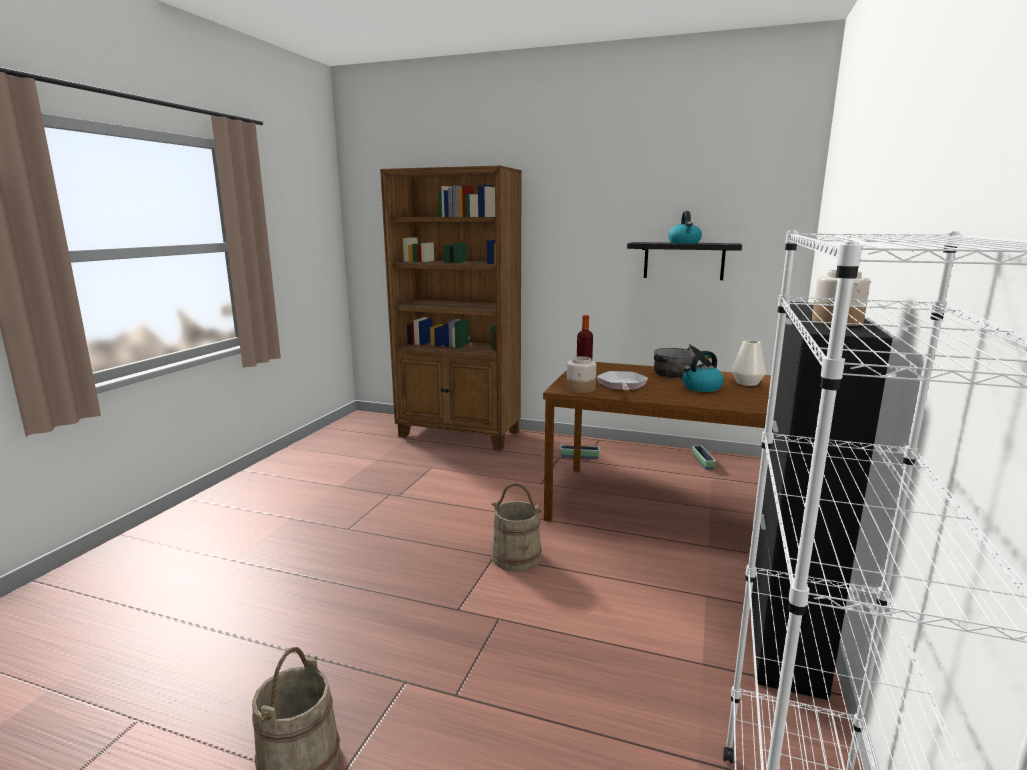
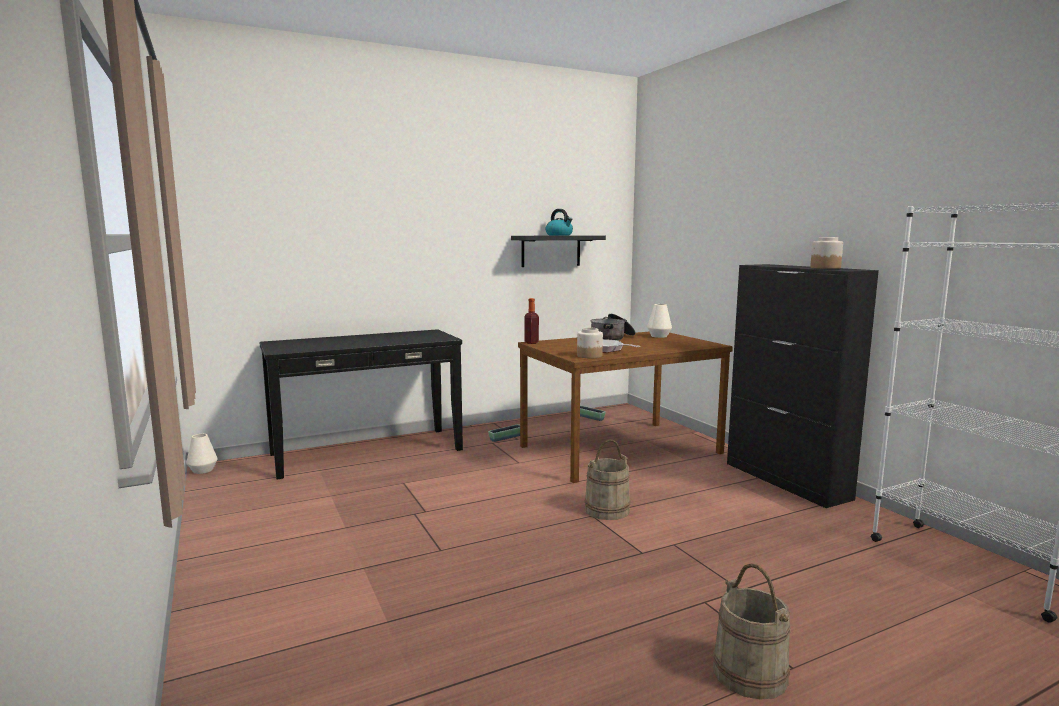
camera: 45 degrees left, 5 degrees down
(355, 416) = (203, 470): none -> white vase
(459, 434) = (367, 452): brown bookcase -> black console table
(701, 388) = (648, 342): kettle -> none

